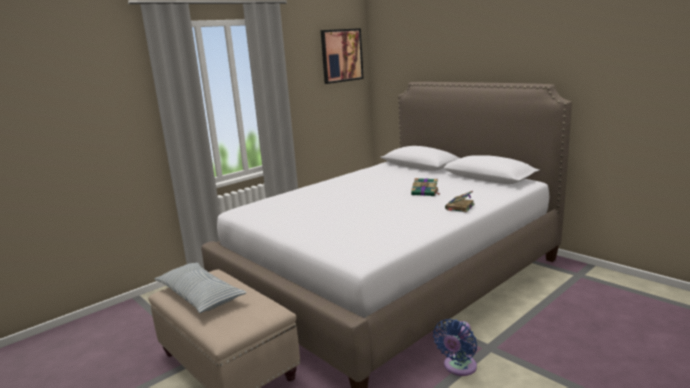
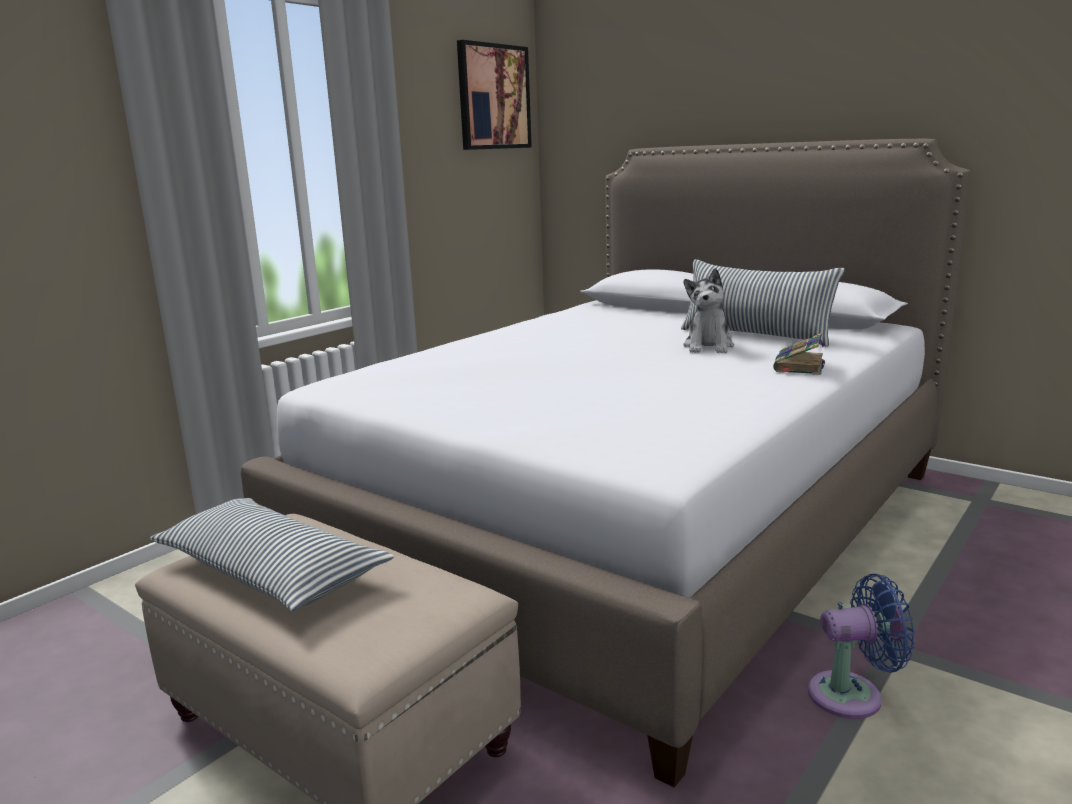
camera: 10 degrees left, 0 degrees up
(425, 193) = (708, 346): book -> plush toy
(453, 186) = (755, 335): none -> pillow
(458, 367) = (852, 695): blue fan -> blue fan turned 120 degrees counterclockwise

